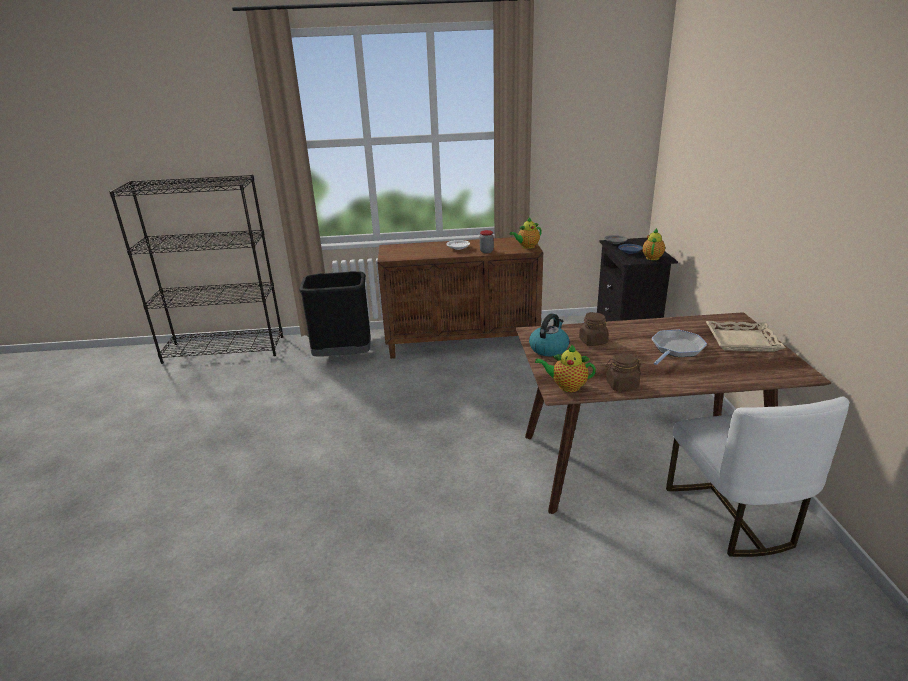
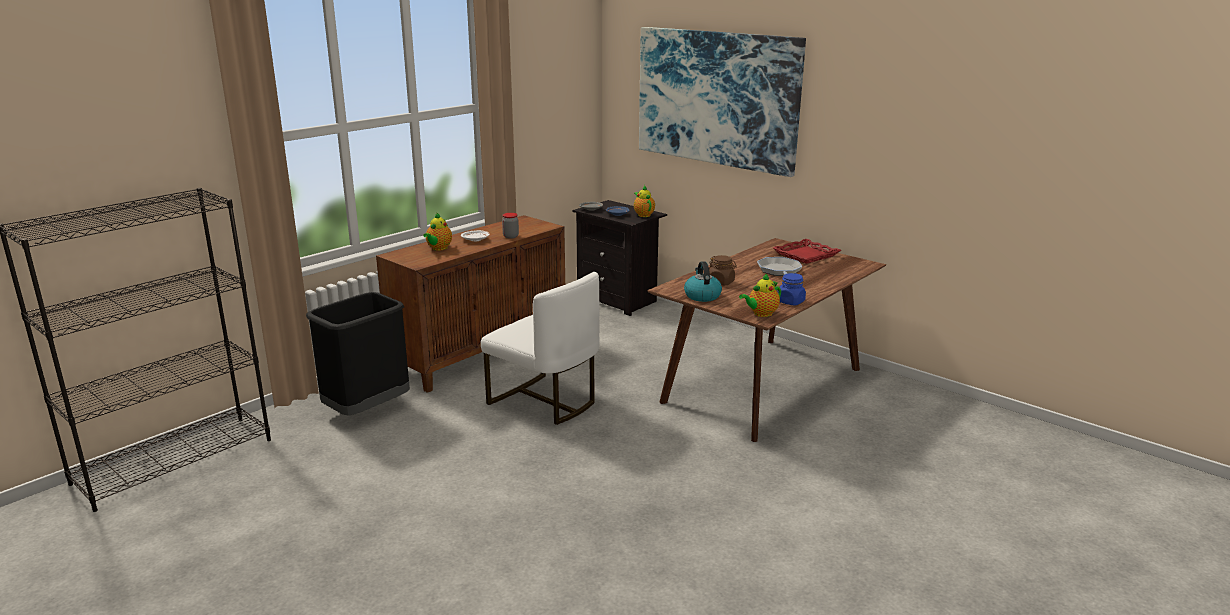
camera: 45 degrees left, 5 degrees down
(527, 247) = (540, 225): teapot -> teapot (438, 248)
(621, 385) = (790, 302): brown jar -> blue jar
(728, 143) = (716, 98): none -> picture
(733, 516) = (854, 391): white chair -> white chair (545, 401)
(742, 340) = (805, 255): beige tray -> red tray

